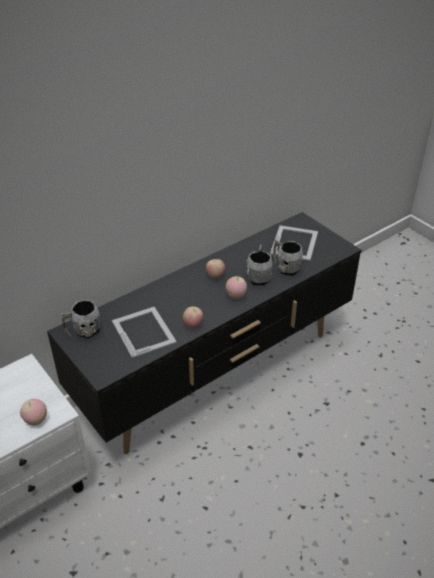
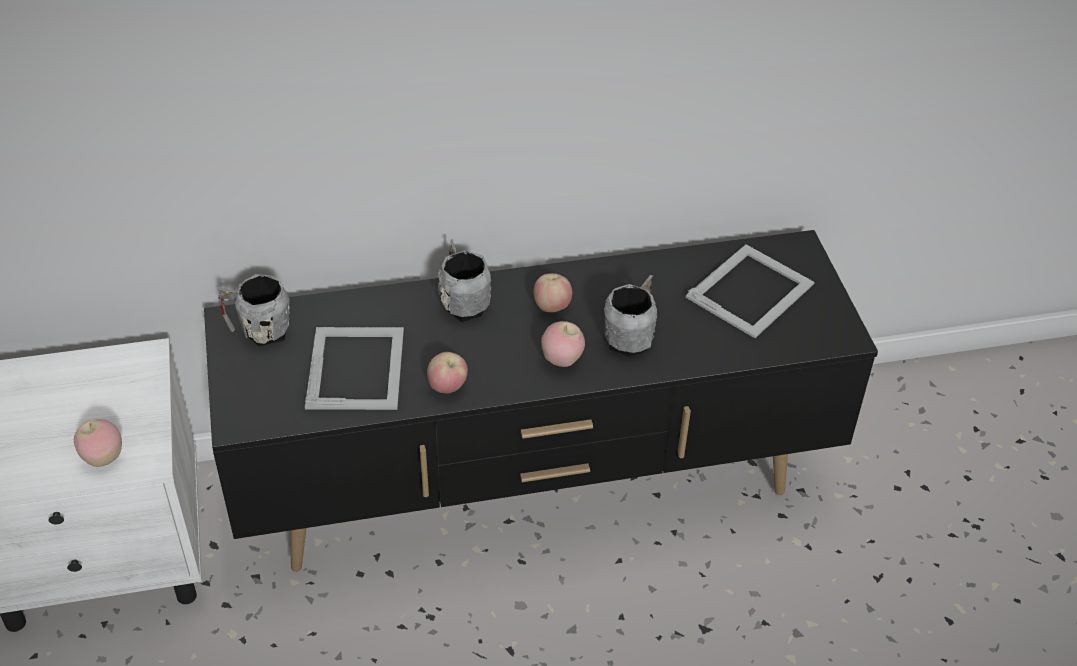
camera: 25 degrees right, 5 degrees up
(285, 267) = (696, 336): grey mug -> grey mug (463, 301)

